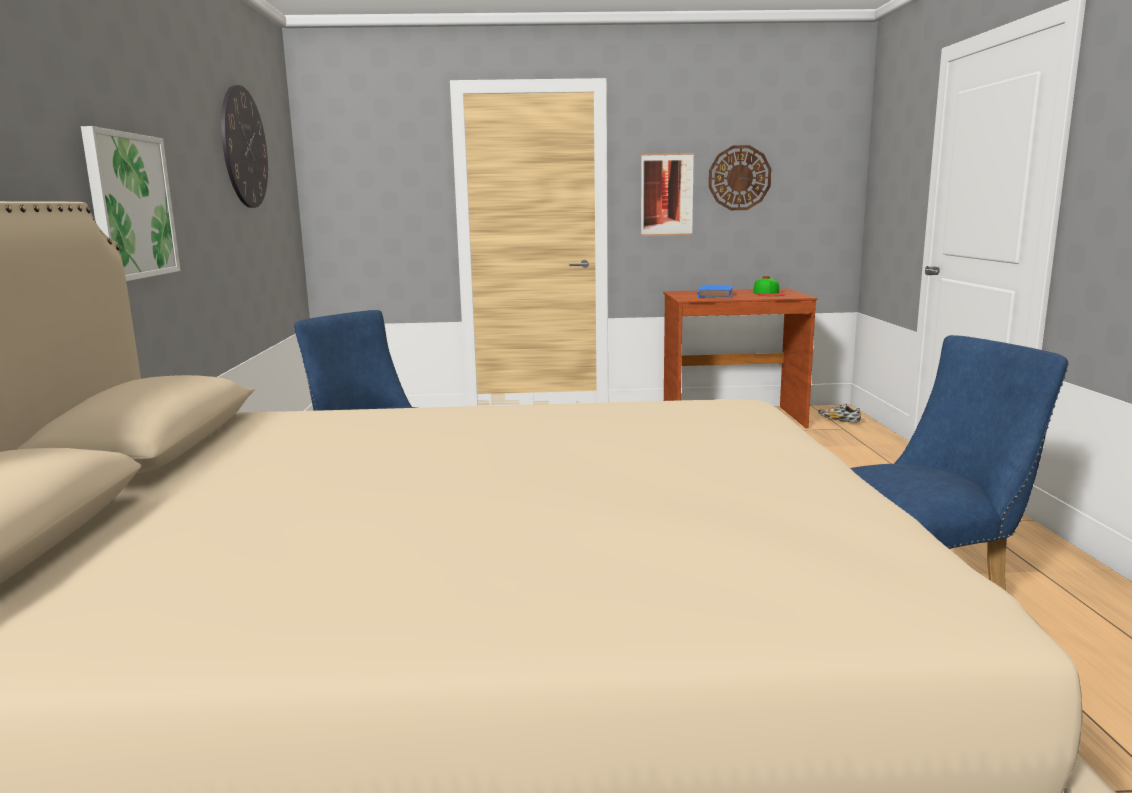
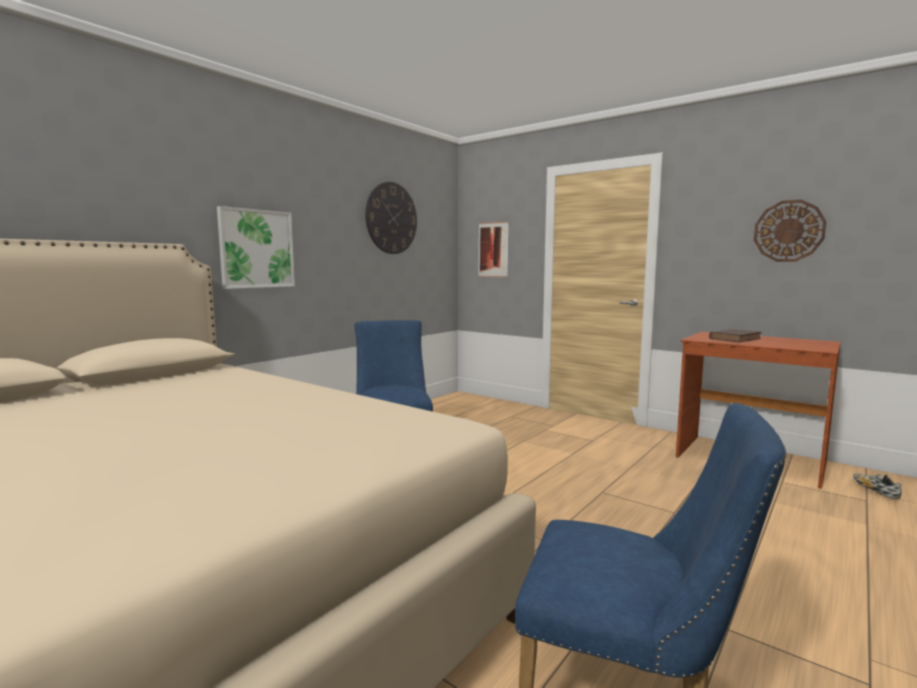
camera: 40 degrees right, 5 degrees down
(667, 194) = (711, 247): picture -> picture (493, 249)
(715, 294) = (735, 339): blue book -> brown book
(768, 293) = (795, 343): cap -> none

